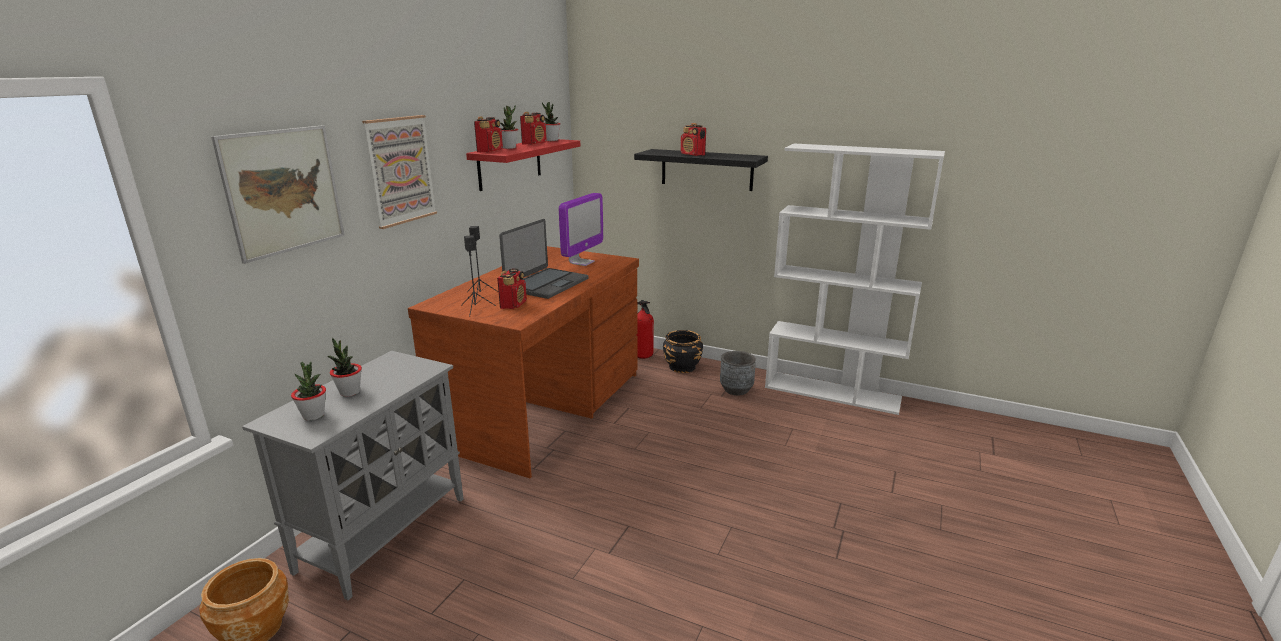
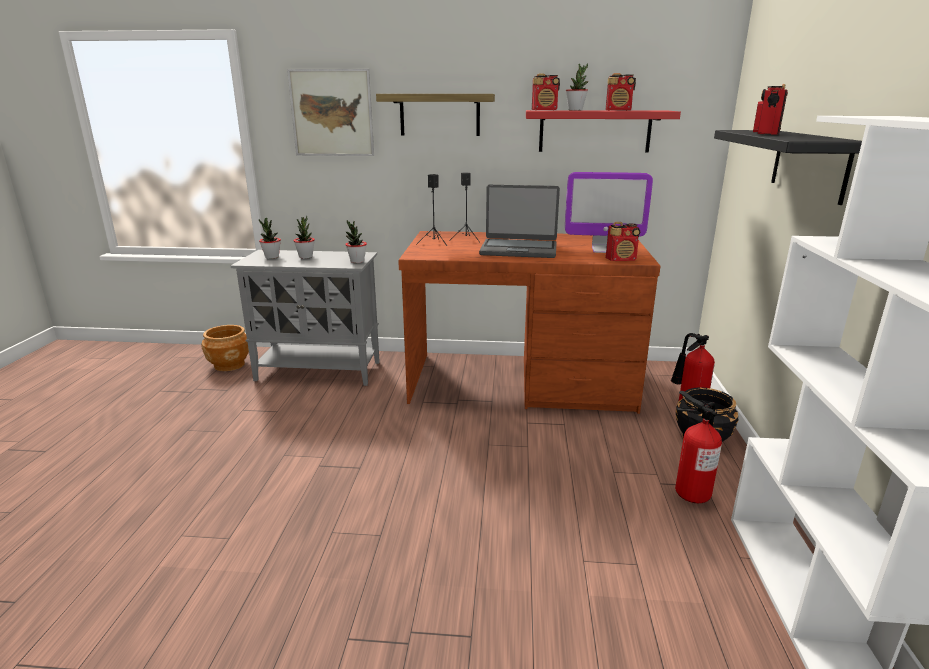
camera: 70 degrees right, 0 degrees up
(400, 170) = (439, 115): picture -> shelf
(513, 304) = (454, 249): radio -> radio (621, 259)
(551, 140) = (654, 110): potted plant -> potted plant (357, 261)
(736, 389) = (692, 493): grey planter -> fire extinguisher

